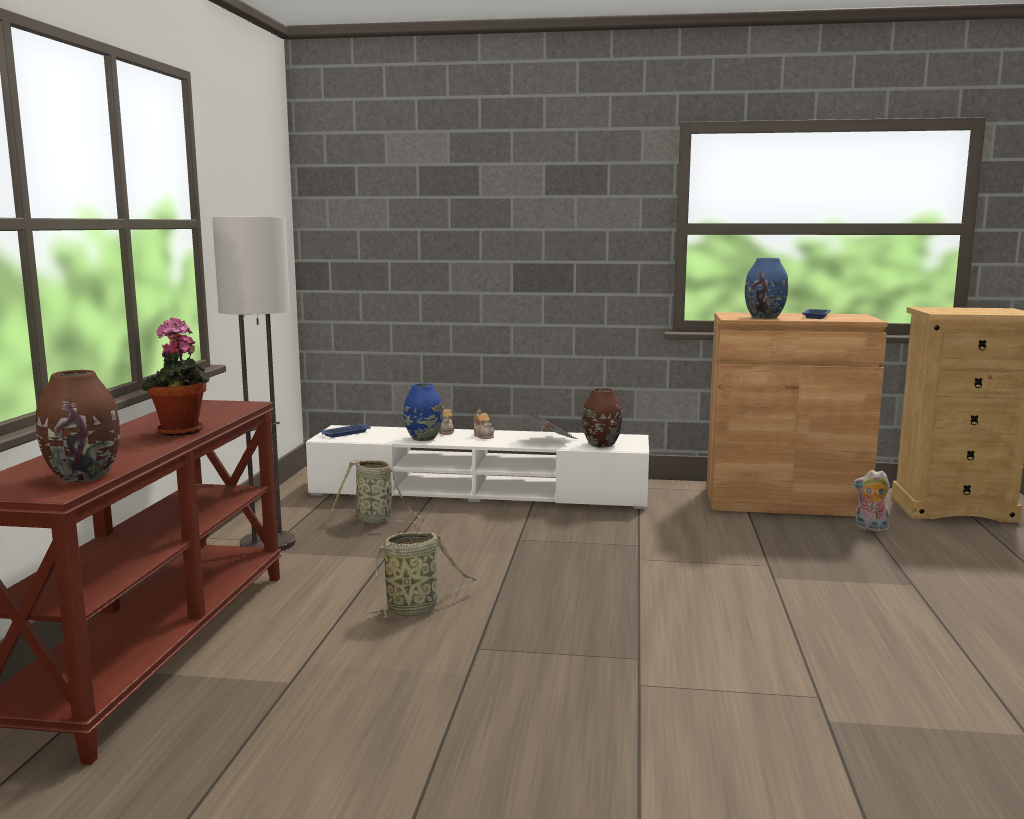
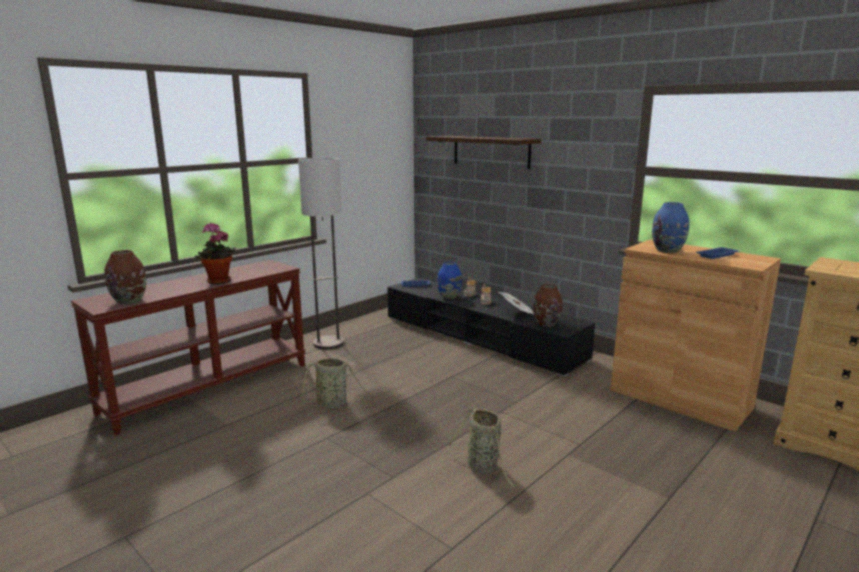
camera: 35 degrees right, 5 degrees up
(376, 520) = (397, 342): basket -> basket (484, 467)
(448, 215) = (491, 151): none -> shelf
(481, 492) = (481, 337): white tv stand -> black tv stand
(870, 529) = (715, 441): plush toy -> none

